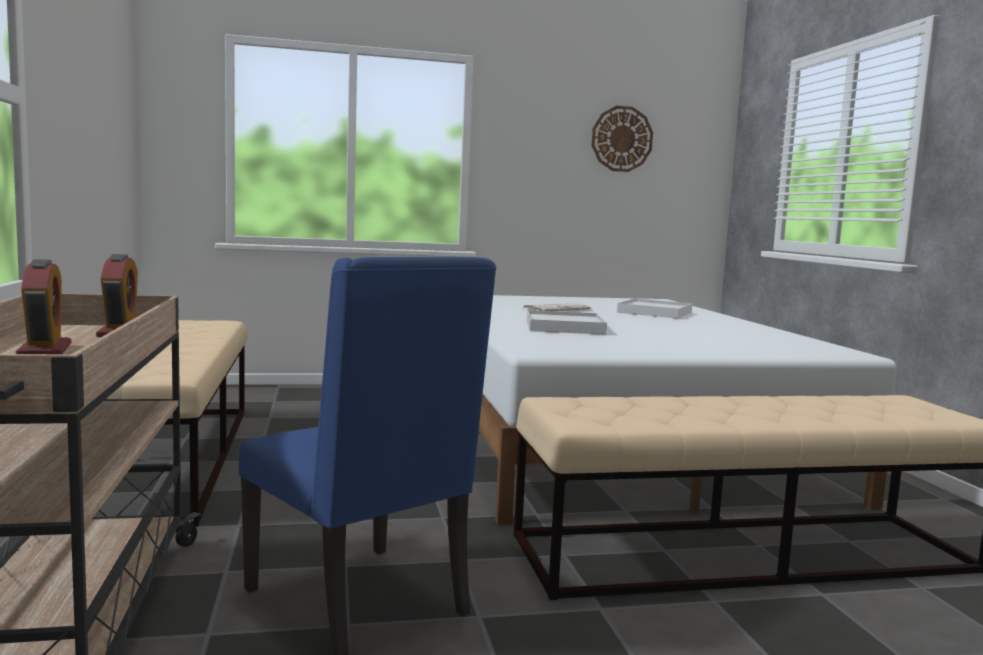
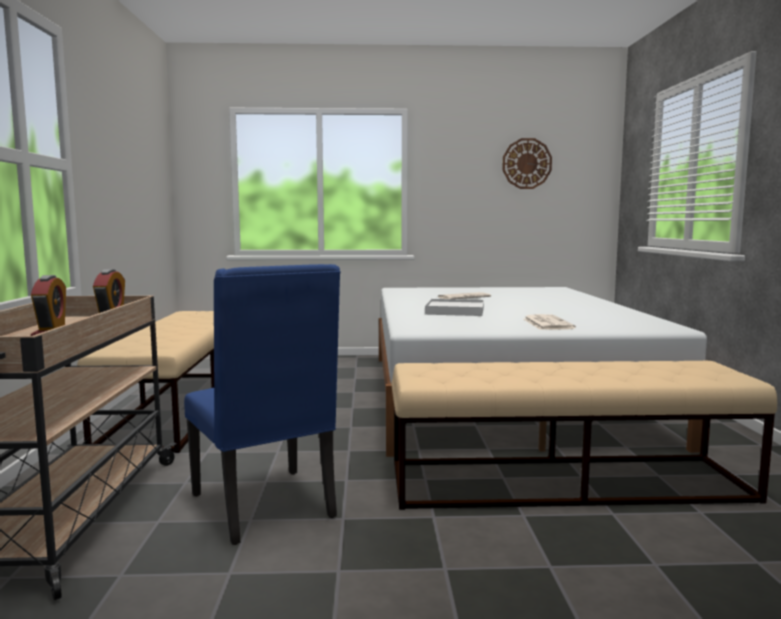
camera: 10 degrees right, 0 degrees up
(655, 312) = (542, 298): white tray -> none
(697, 346) = (546, 323): none -> newspaper

